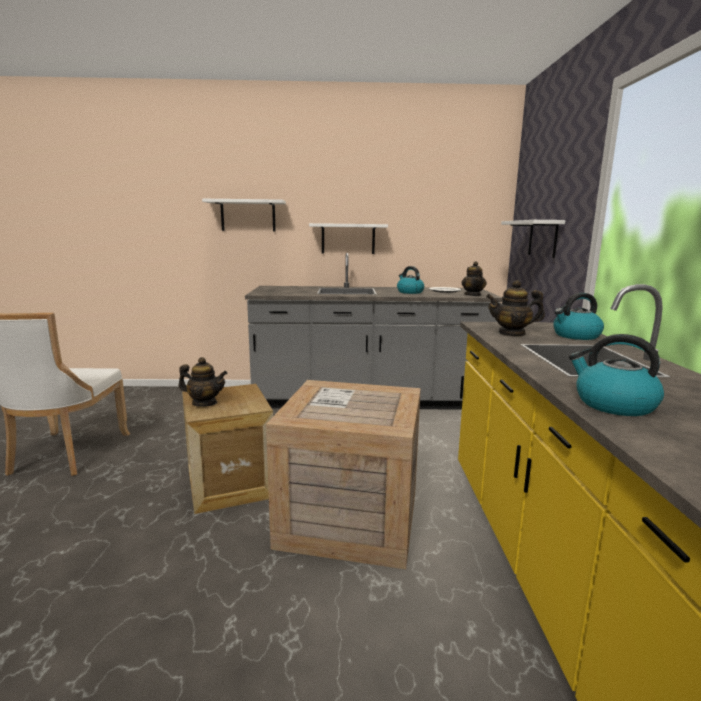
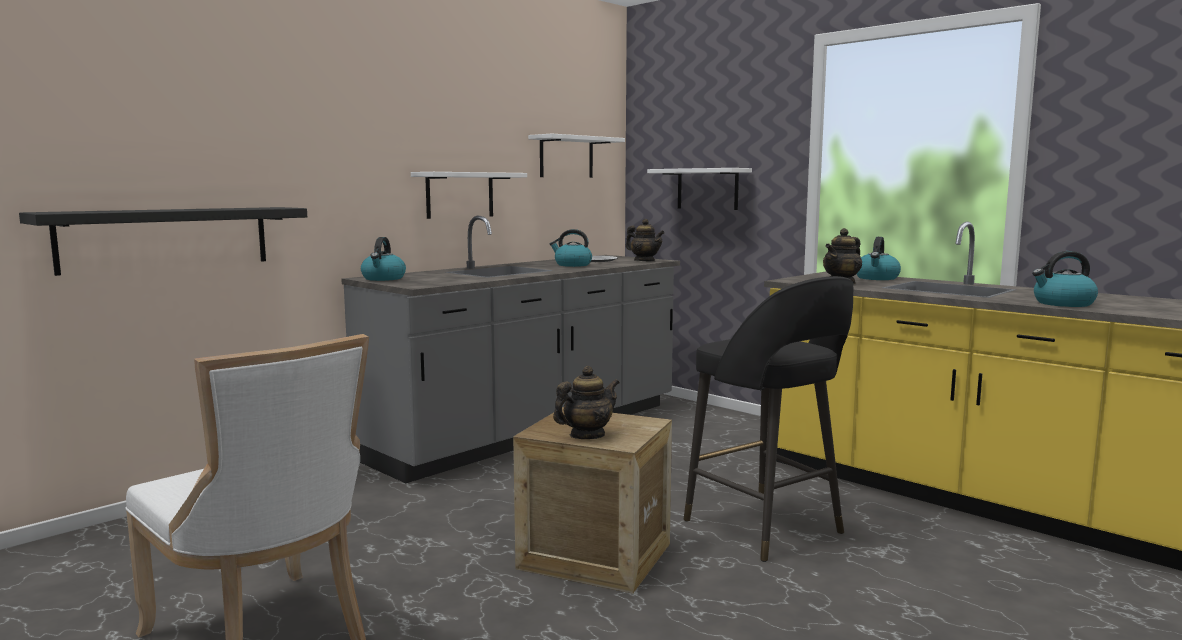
camera: 45 degrees left, 5 degrees down
(168, 257) = (166, 238): none -> black shelf
(248, 215) = (316, 158): white shelf -> white shelf (566, 157)
(271, 288) = (383, 278): none -> kettle
(347, 519) = (766, 528): crate -> black stool

